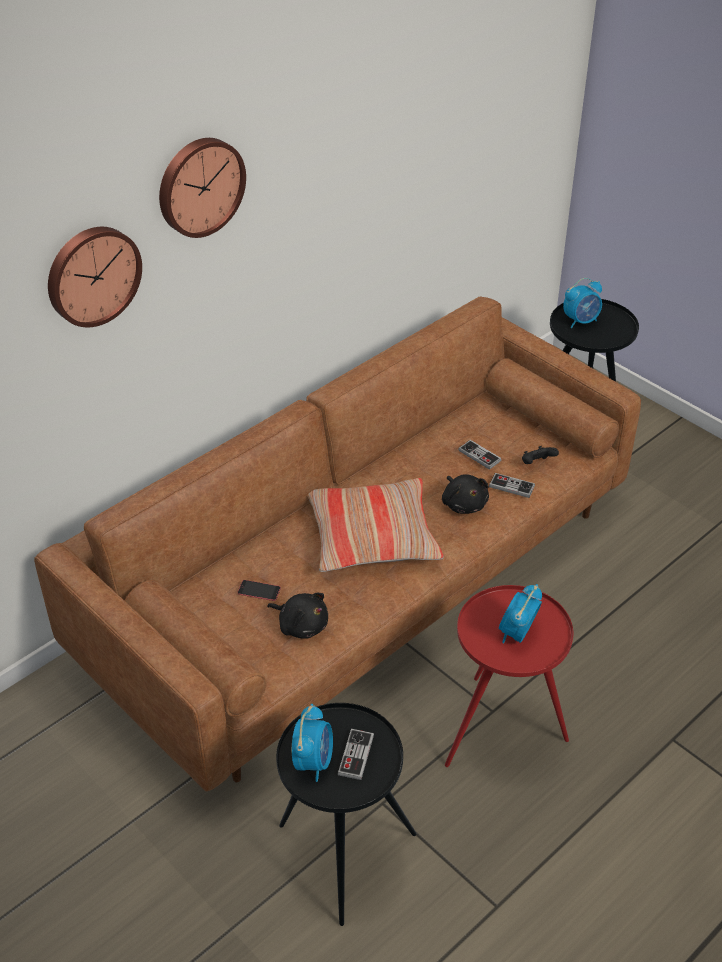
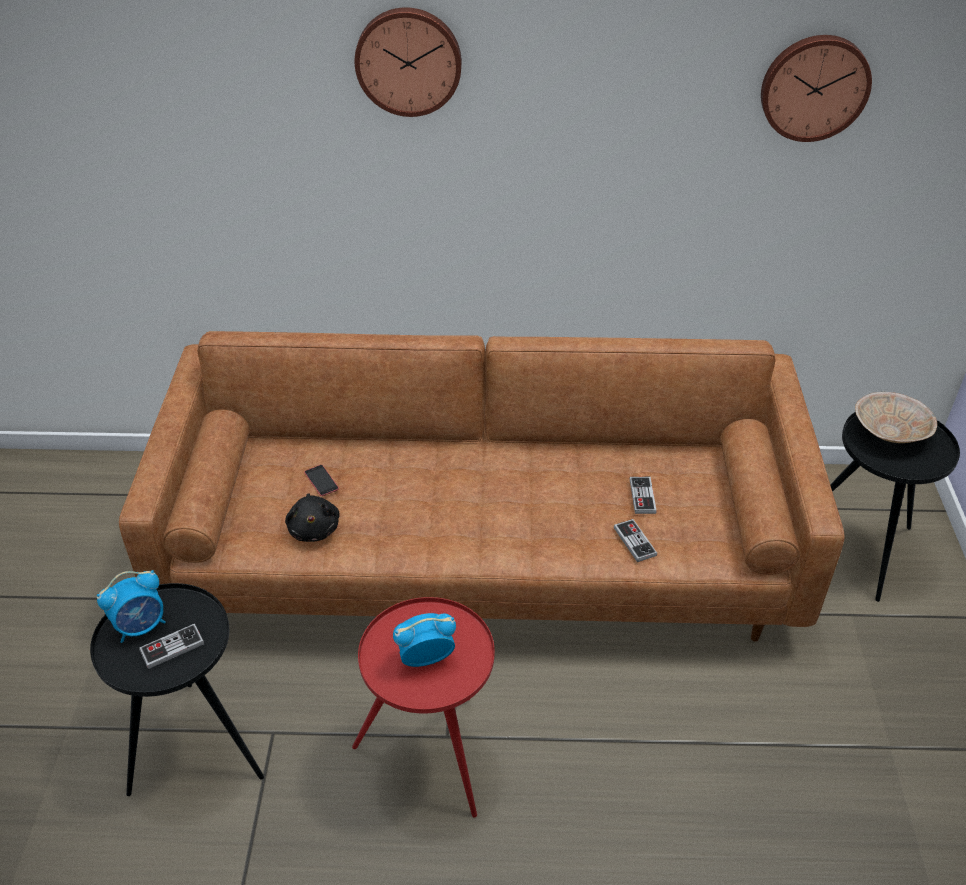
camera: 45 degrees right, 0 degrees up
(92, 275) = (271, 103): wall clock -> wall clock (814, 87)
(372, 536) = (461, 500): pillow -> none
(464, 504) = (572, 527): black plush toy -> none
(537, 464) = (687, 538): black game controller -> none
(581, 321) = (890, 432): alarm clock -> beige bowl

